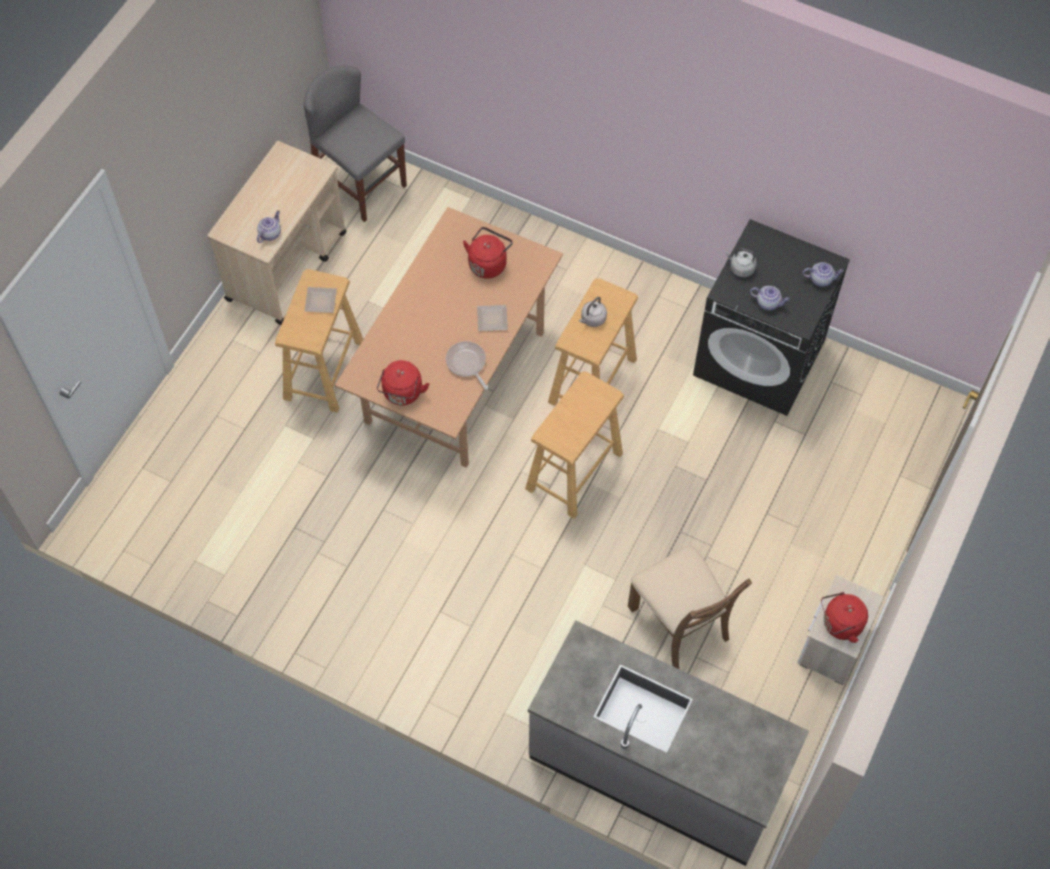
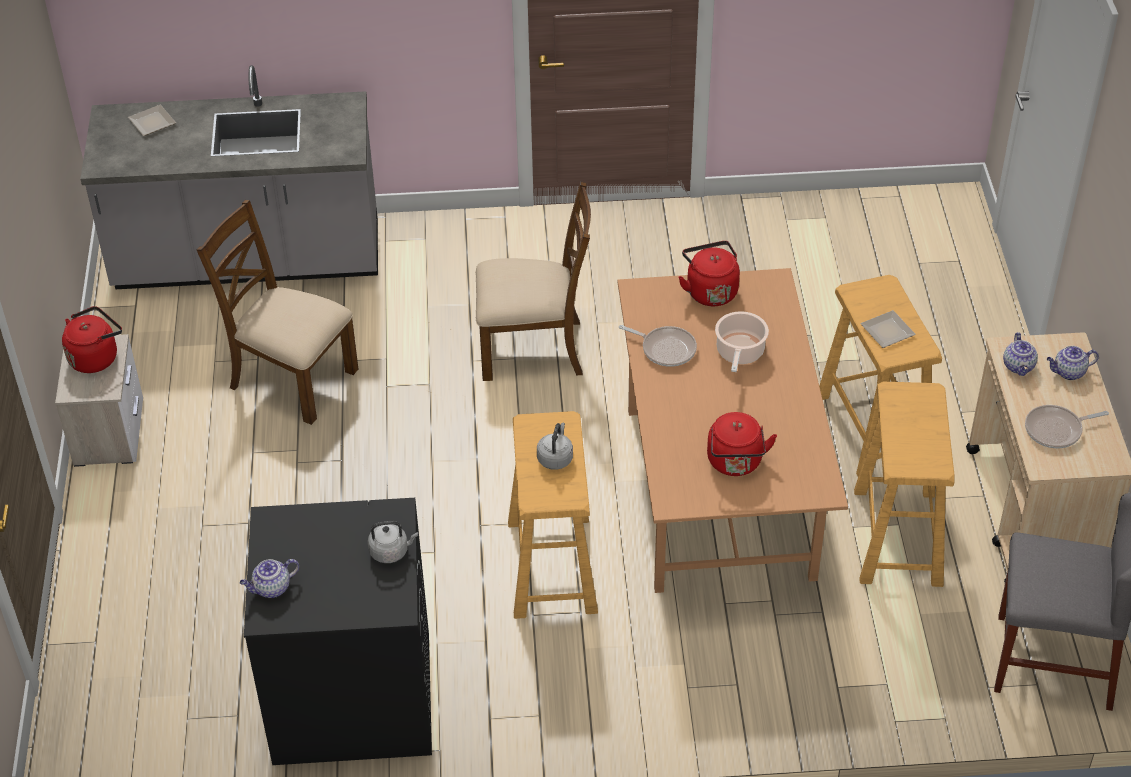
camera: 150 degrees right, 15 degrees down
(291, 185) = (1056, 430): none -> frying pan
(423, 336) = (739, 353): none -> cooking pot
(493, 318) = (676, 407): plate -> plate (151, 123)
(493, 555) = (533, 349): none -> brown chair
(574, 470) = (504, 463): beige stool -> beige stool (897, 538)
(768, 303) = (328, 525): teapot -> teapot (1068, 372)

